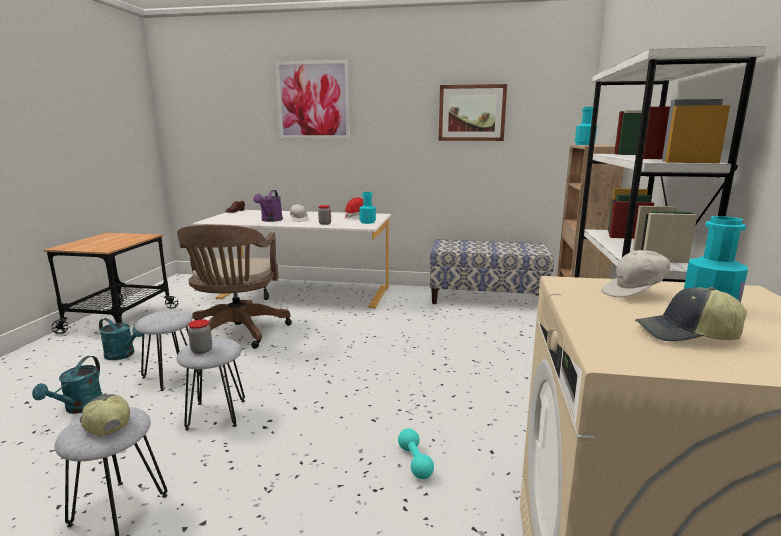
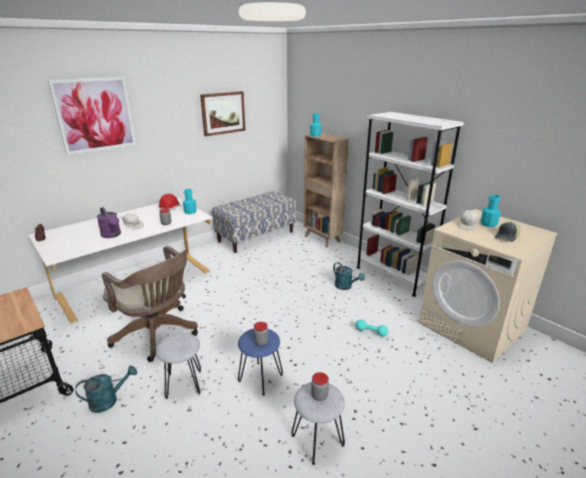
camera: 50 degrees left, 10 degrees up
(79, 408) = (173, 440): turquoise watering can -> turquoise watering can (346, 286)
(105, 423) = (319, 396): cap -> jar
(216, 414) = (260, 377): grey stool -> blue stool

